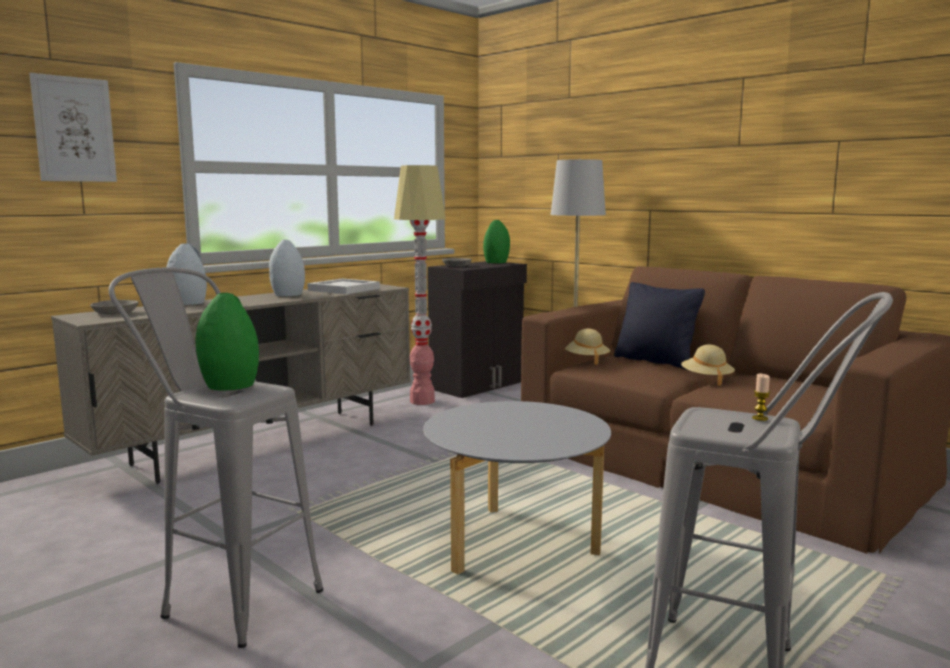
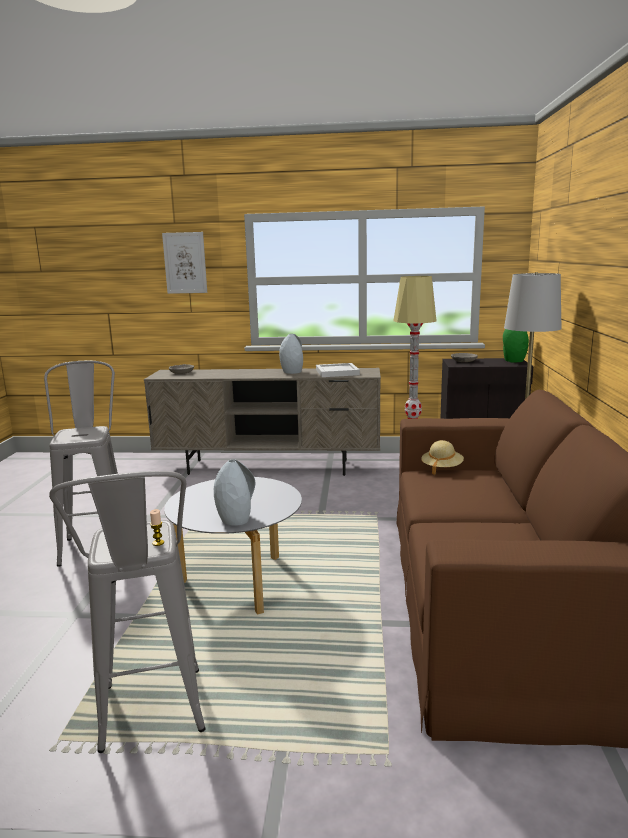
camera: 50 degrees right, 5 degrees up
(188, 303) = (229, 370): grey vase -> grey vase (236, 519)
(229, 385) = (90, 430): green vase -> none
(655, 361) = (486, 487): black pillow -> none
(706, 379) = (473, 517): beige hat -> none

